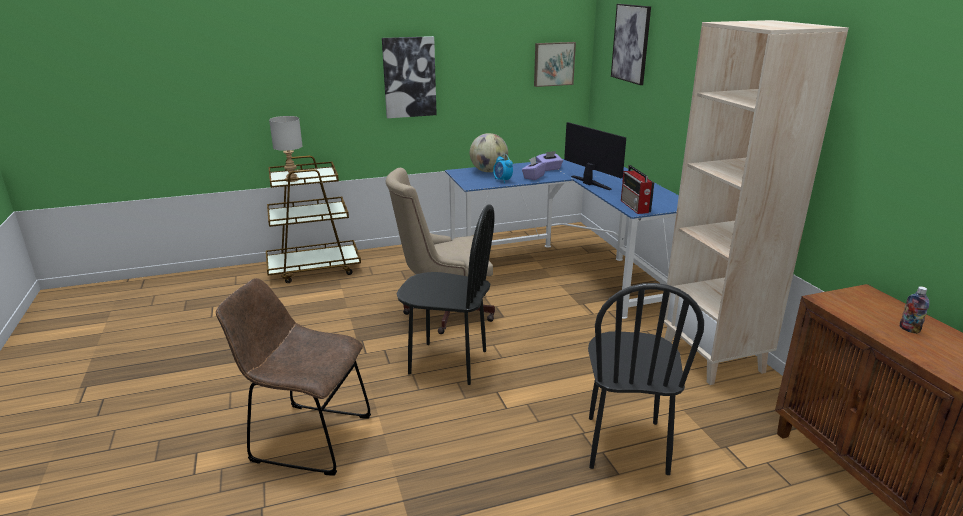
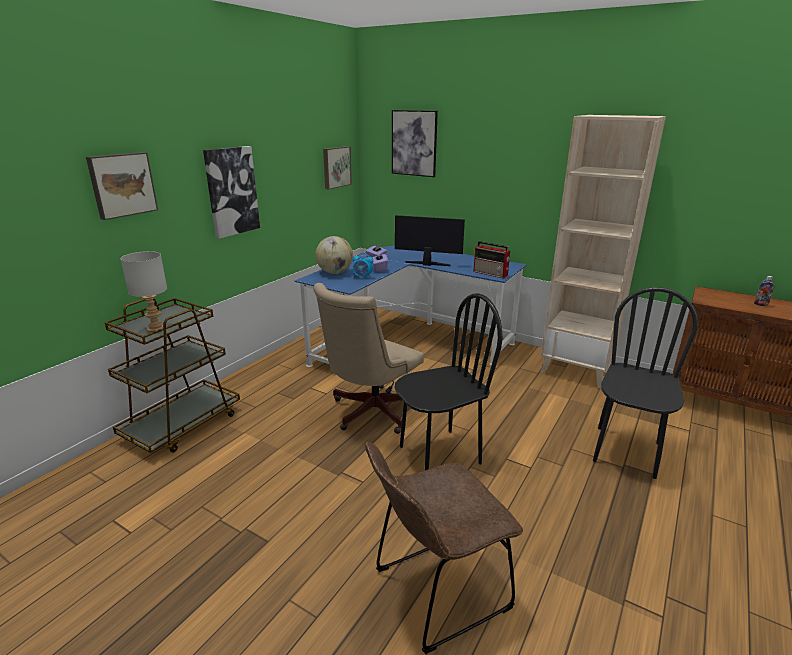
camera: 40 degrees left, 0 degrees up
(301, 62) = (122, 184): none -> picture
(625, 444) = (626, 451): black chair -> black chair turned 120 degrees counterclockwise

